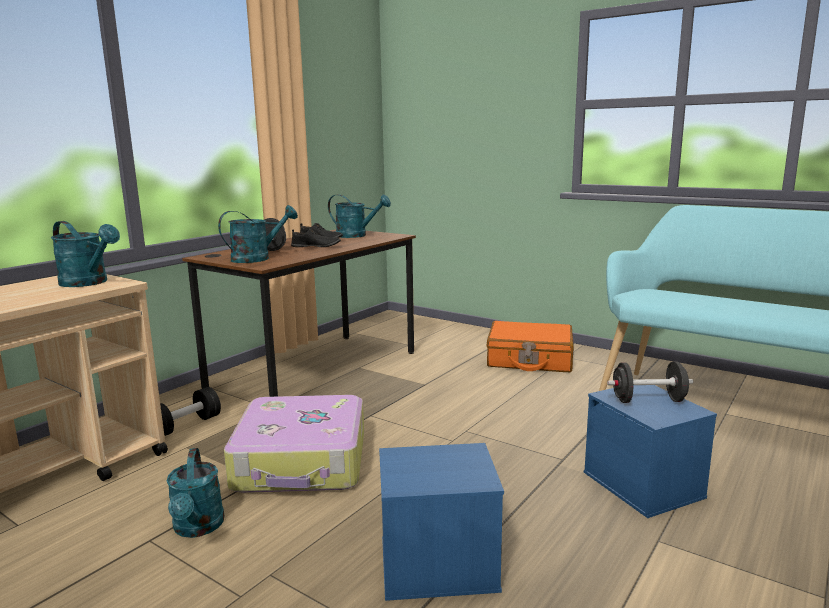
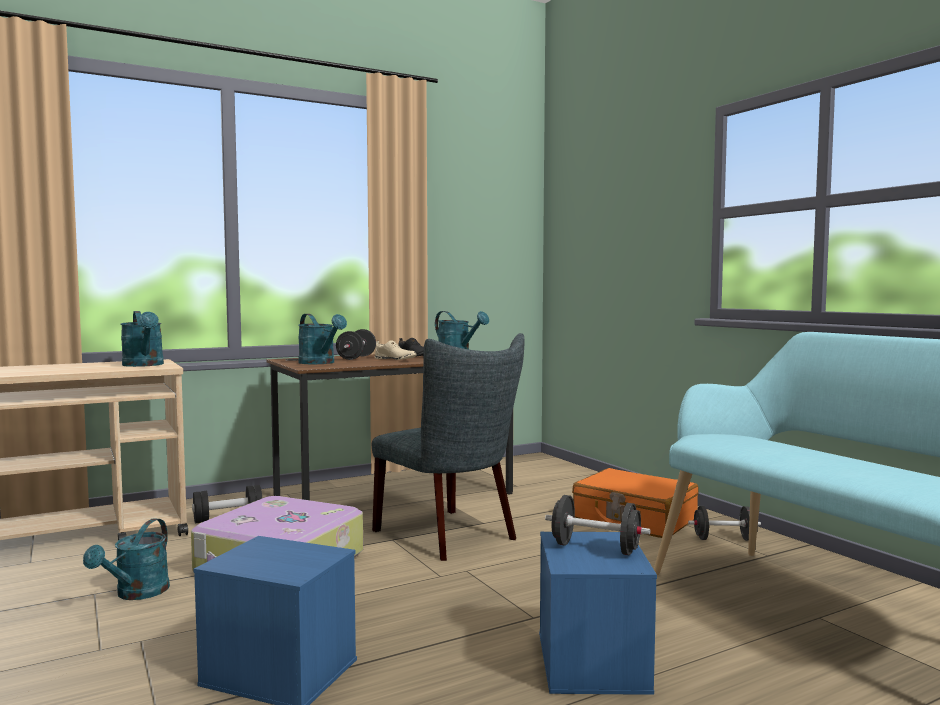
camera: 25 degrees right, 10 degrees down
(257, 258) = (320, 363): turquoise watering can -> turquoise watering can turned 60 degrees clockwise
(316, 246) = (395, 359): black shoe -> beige shoe
(415, 402) = (451, 536): none -> grey chair
(605, 365) = (723, 539): none -> black dumbbell

